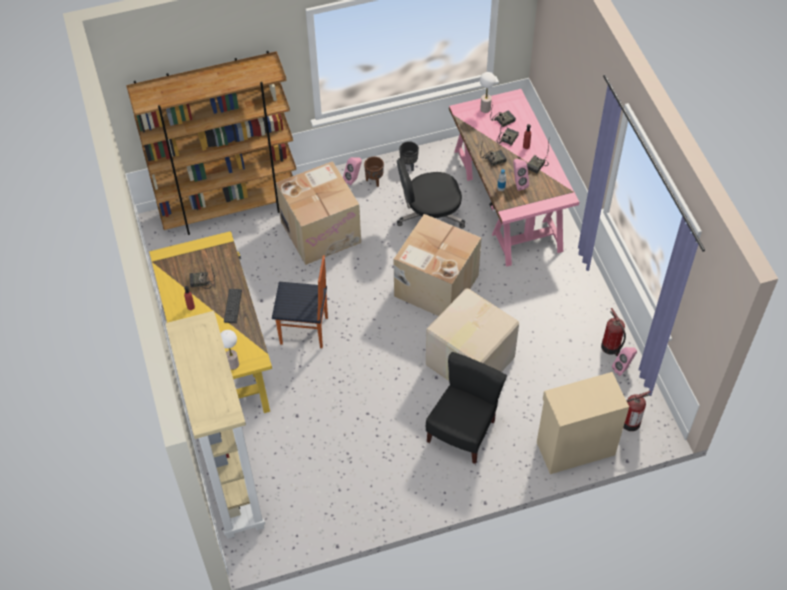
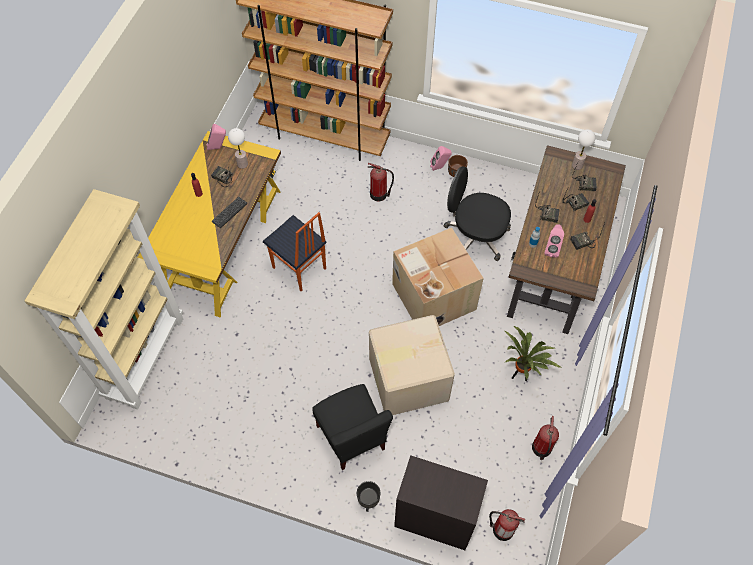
camera: 35 degrees right, 5 degrees up
(233, 364) = (188, 261): table lamp -> table lamp (242, 164)
(321, 231) = (379, 194): cardboard box -> fire extinguisher
(409, 165) = (494, 181): black planter -> black planter (369, 501)
(462, 432) = (352, 437): black chair -> black chair turned 90 degrees clockwise
(508, 200) = (555, 259): pink desk -> brown desk
(553, 305) = (520, 376): none -> potted plant
(574, 447) = (434, 518): beige cabinet -> black cabinet
(623, 368) = (537, 475): pink speaker -> pink speaker (218, 147)

